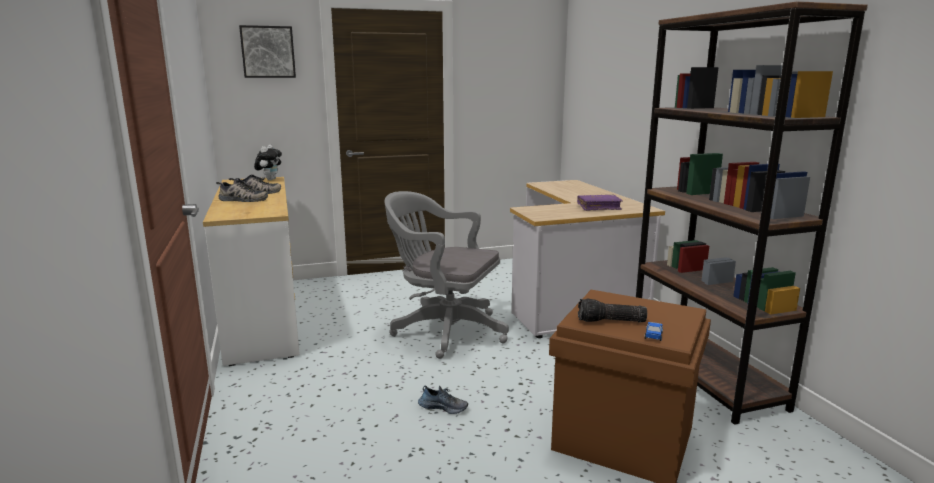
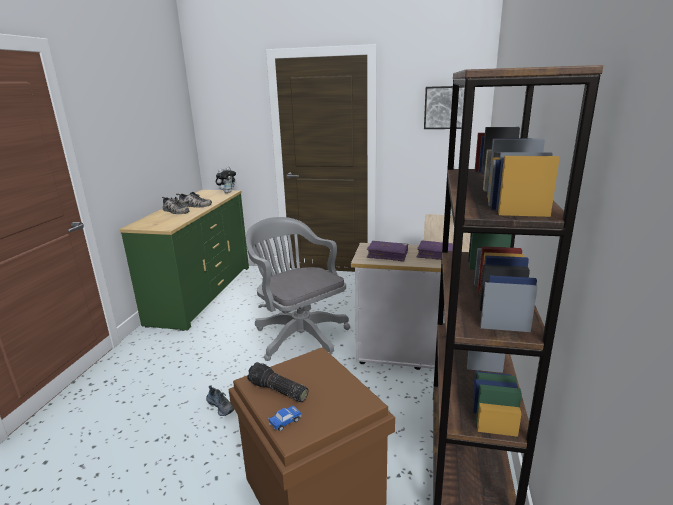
camera: 30 degrees right, 5 degrees up
(262, 318) = (201, 293): white dresser -> green dresser
(268, 52) = (231, 96): picture -> picture (445, 107)
(556, 212) = (387, 255): none -> purple book

